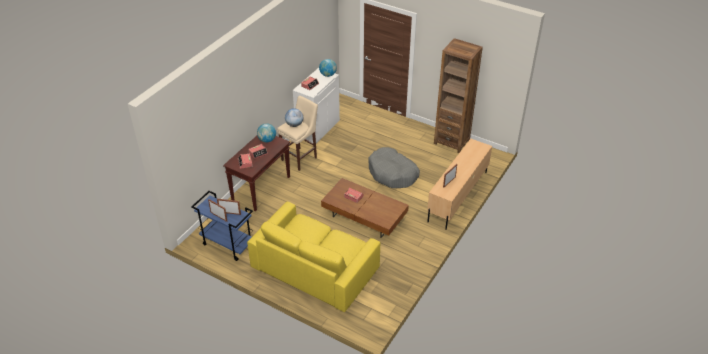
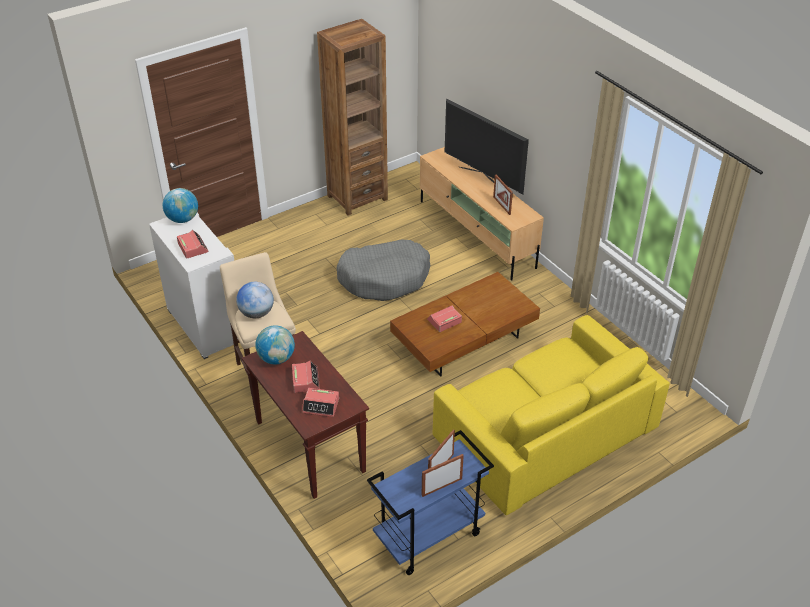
camera: 65 degrees left, 0 degrees up
(468, 168) = (482, 179): none -> television

